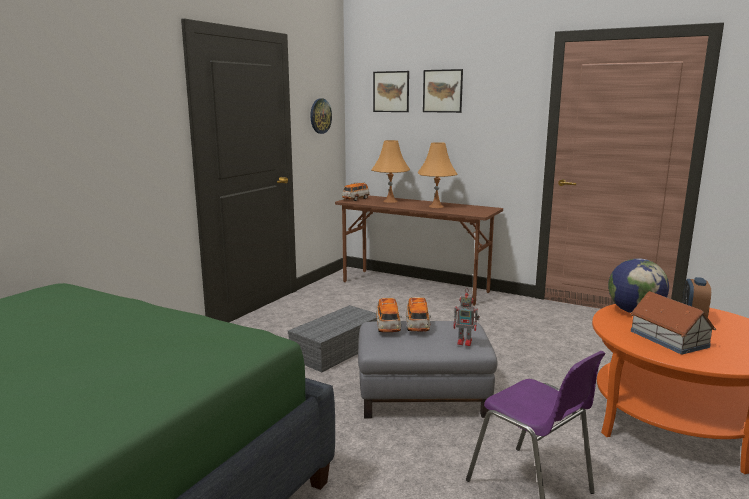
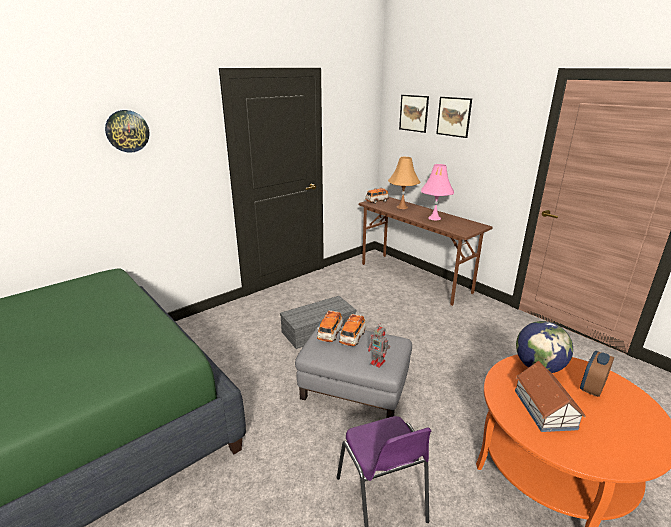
camera: 20 degrees right, 10 degrees up
(320, 116) = (352, 132): wall clock -> wall clock (127, 131)
(436, 206) = (434, 218): orange table lamp -> pink table lamp

